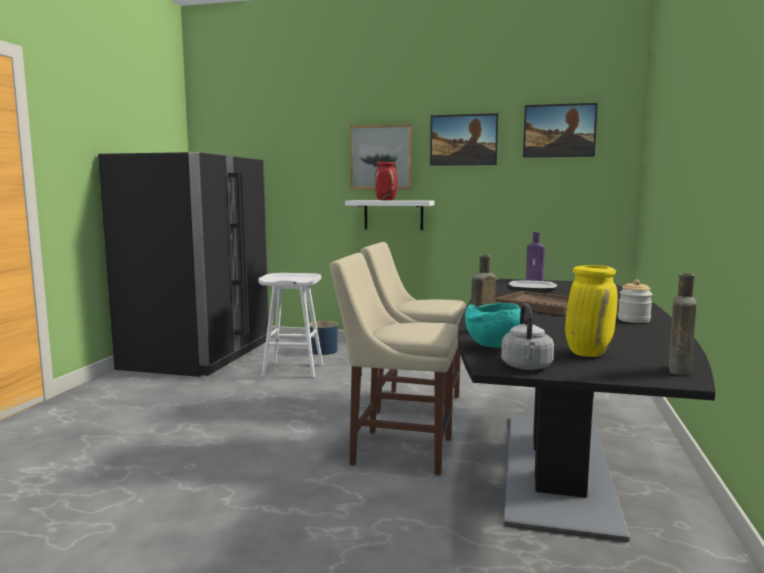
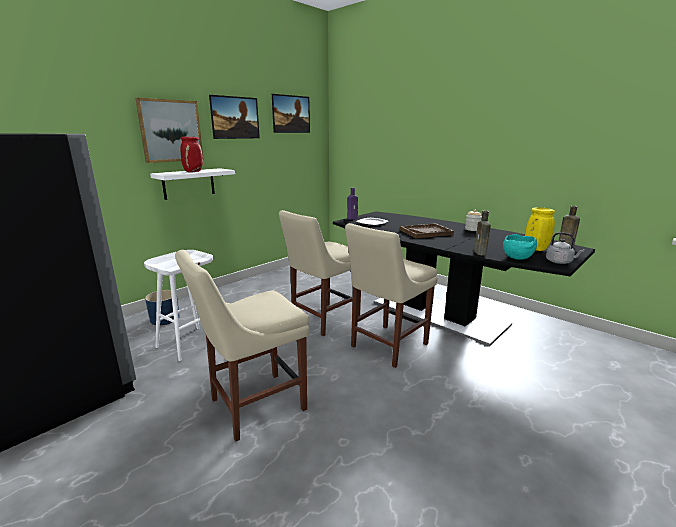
camera: 60 degrees left, 10 degrees up
(218, 417) = (253, 405): none -> beige chair

